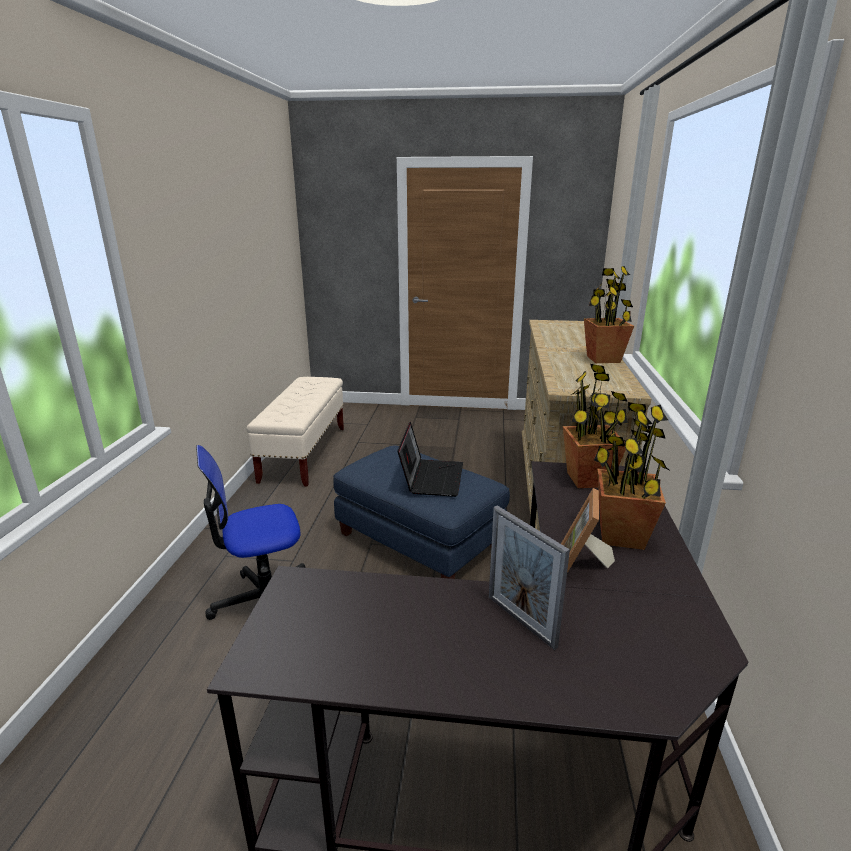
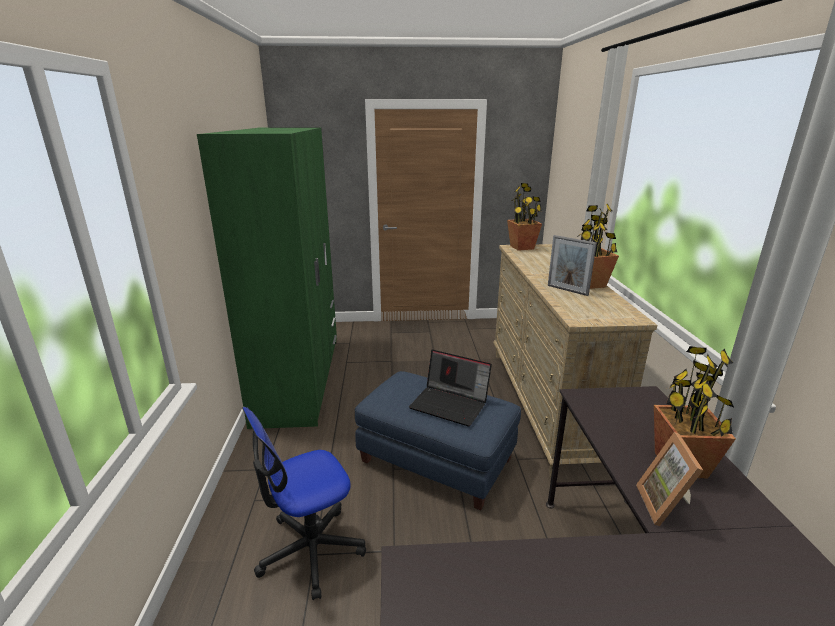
camera: 10 degrees left, 0 degrees up
(304, 454) = (299, 379): beige bench -> green wardrobe
(431, 477) = (450, 404): laptop -> laptop turned 120 degrees clockwise
(521, 621) = (649, 581): picture frame -> picture frame (567, 290)
(588, 479) = (619, 404): potted plant -> potted plant (522, 247)

